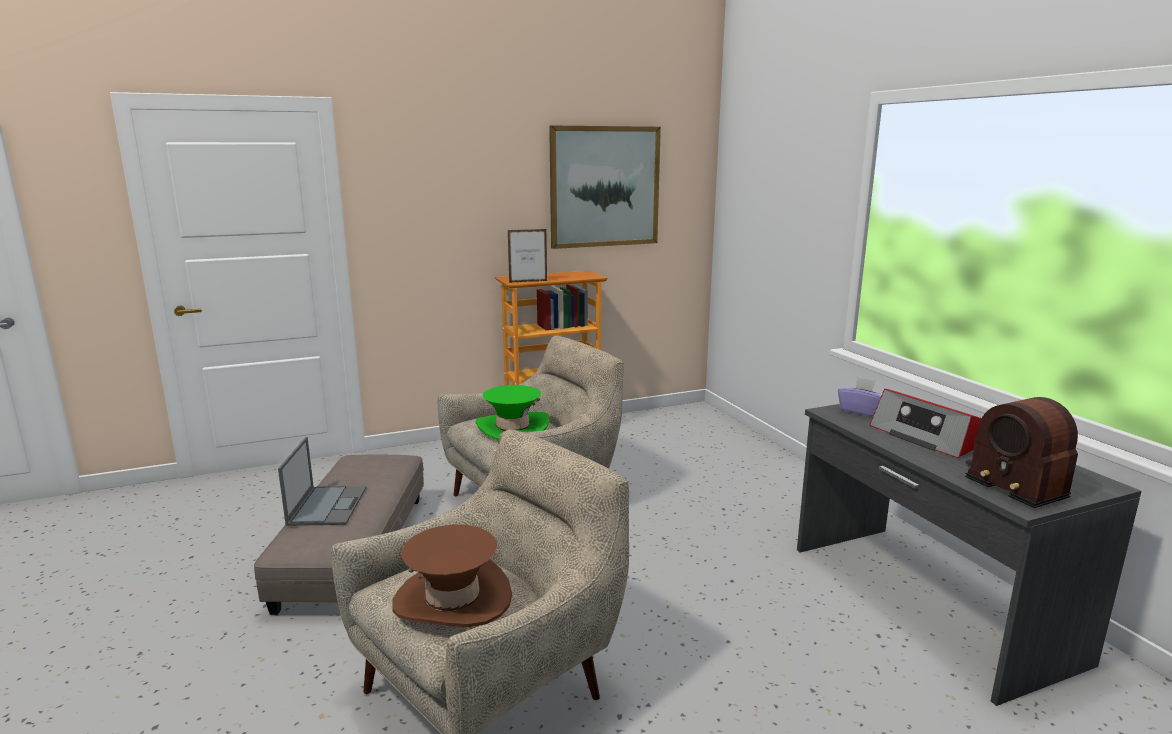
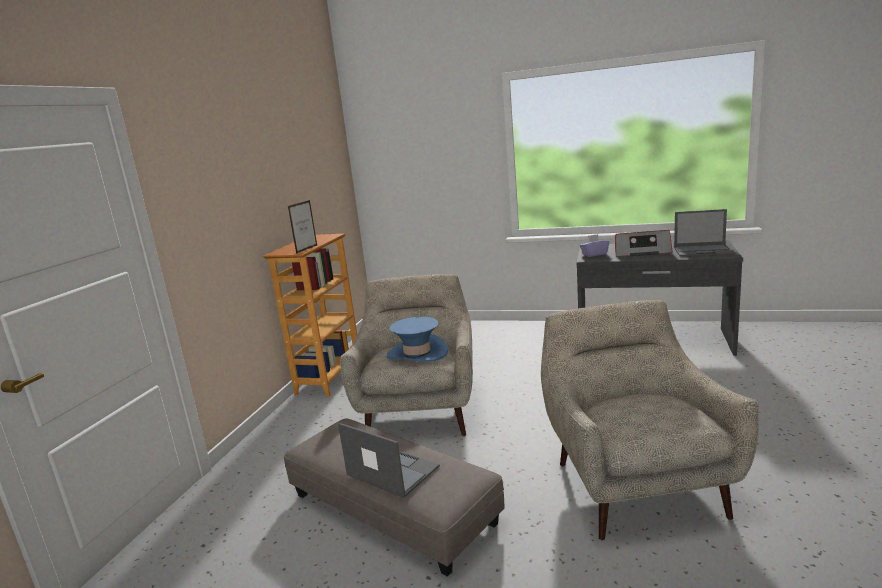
camera: 50 degrees left, 0 degrees up
(452, 599) = (659, 414): brown hat -> none
(512, 428) = (417, 353): green hat -> blue hat
(604, 187) = (303, 162): picture -> none
(1015, 480) = (703, 251): radio -> laptop

